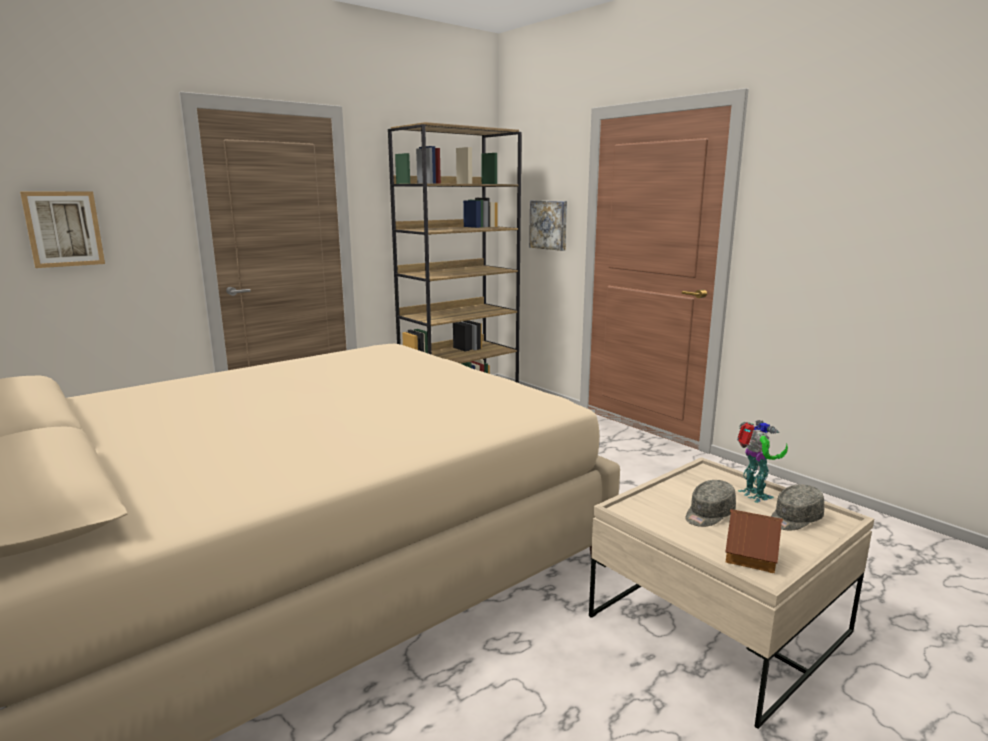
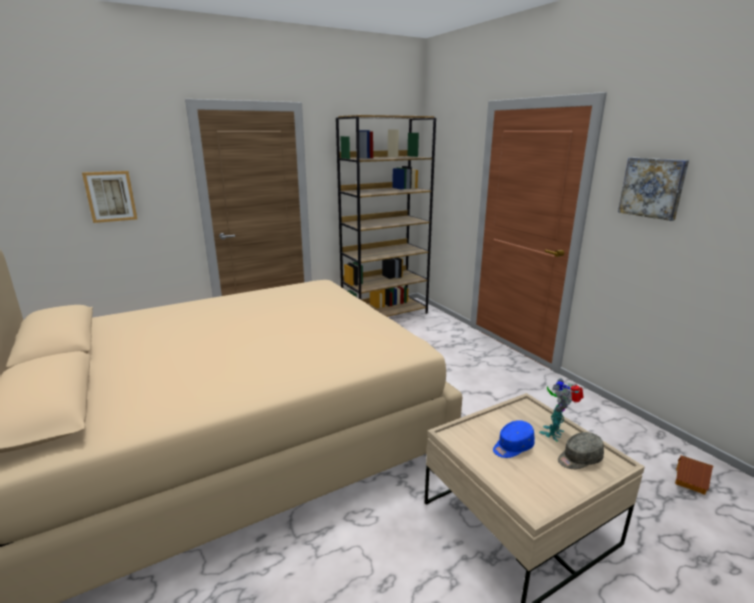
camera: 10 degrees right, 5 degrees up
(549, 225) = (455, 188): picture -> picture (653, 187)
(708, 515) = (512, 447): grey cap -> blue cap
(749, 555) = (530, 488): toy house -> toy house (689, 481)
(754, 496) = (555, 433): toy robot -> toy robot turned 135 degrees counterclockwise

